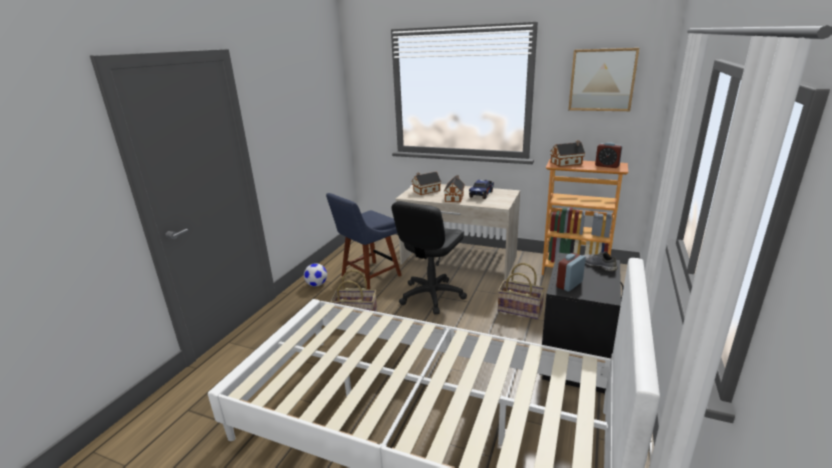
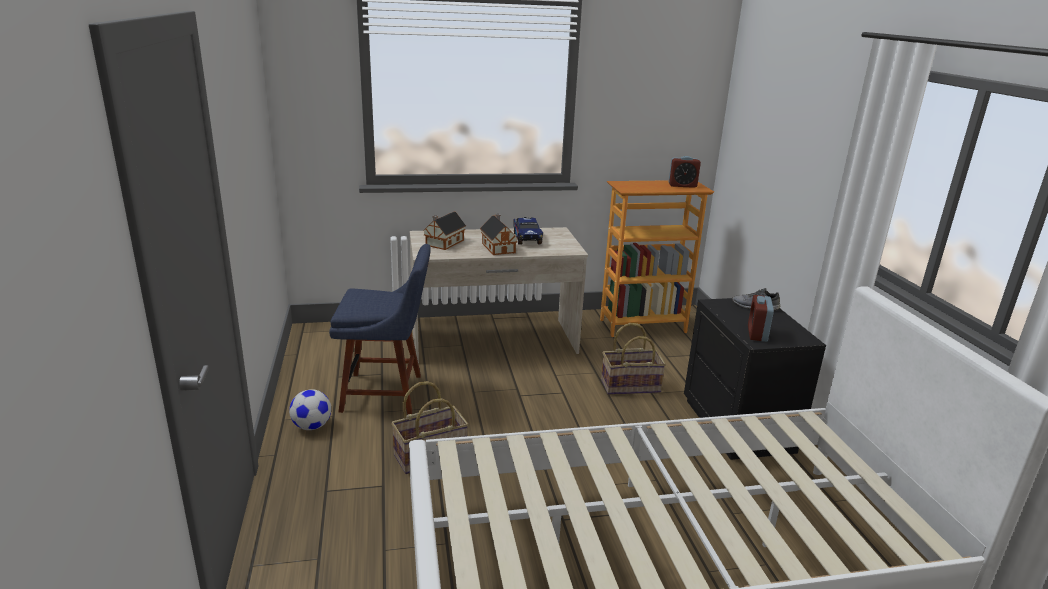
camera: 35 degrees left, 0 degrees up
(368, 277) = (387, 393): blue chair -> blue chair turned 105 degrees counterclockwise
(431, 296) = (507, 397): black office chair -> none
(567, 163) = (636, 185): toy house -> none
(602, 80) = (659, 77): picture -> none

